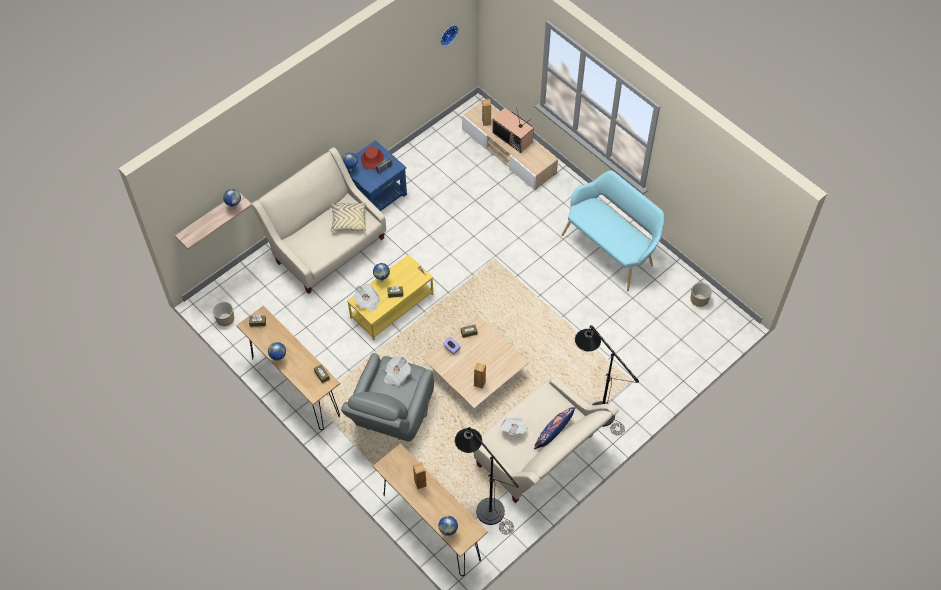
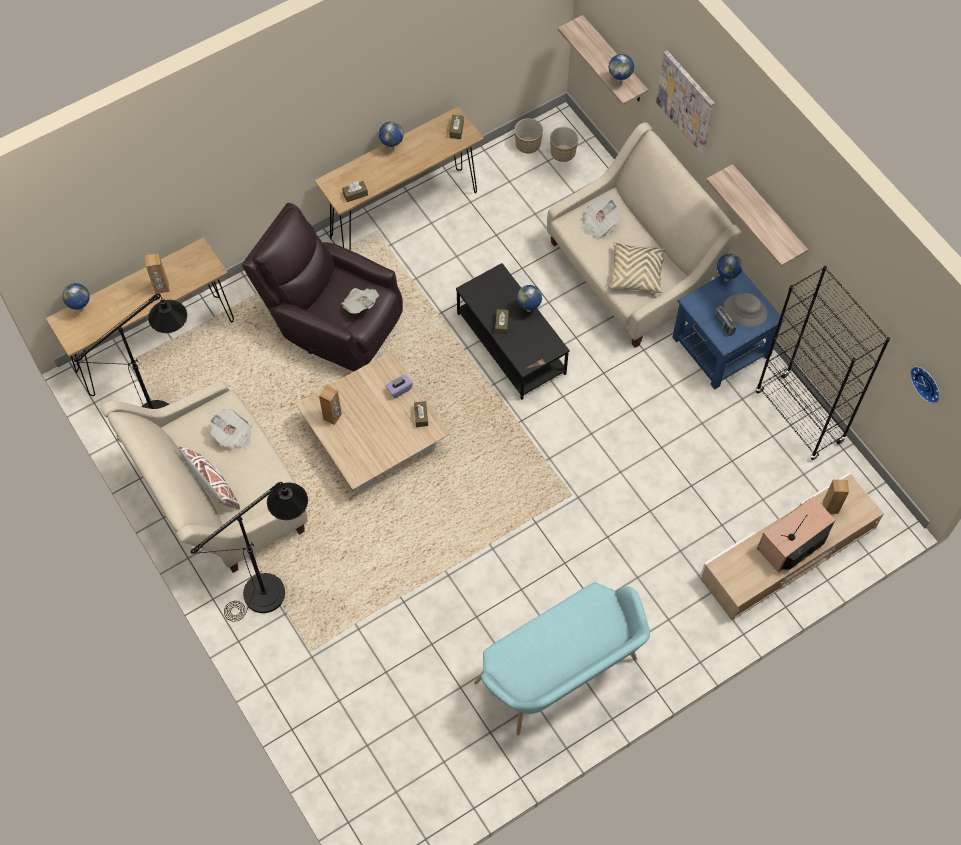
camera: 100 degrees right, 5 degrees up
(265, 153) = (686, 101): none -> picture
(337, 117) = (767, 215): none -> shelf
(367, 302) = (494, 287): newspaper -> newspaper (598, 224)
(372, 159) = (745, 310): red hat -> grey hat
(391, 415) = (332, 320): grey armchair -> brown armchair
(392, 305) = (512, 343): yellow coffee table -> black coffee table
(418, 152) = (799, 417): none -> black bookcase
(554, 433) = (212, 486): blue pillow -> white pillow
(699, 299) = (436, 795): planter -> planter (563, 152)

